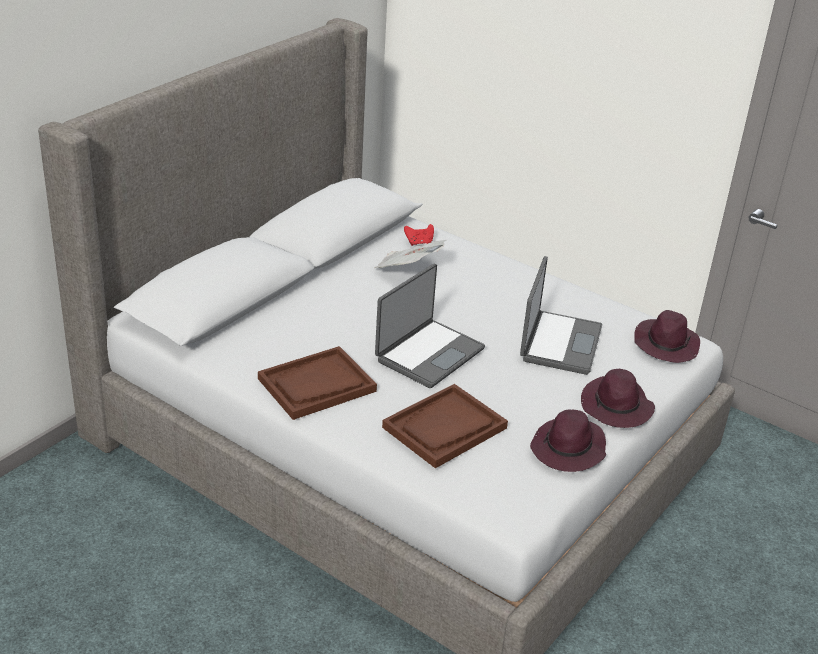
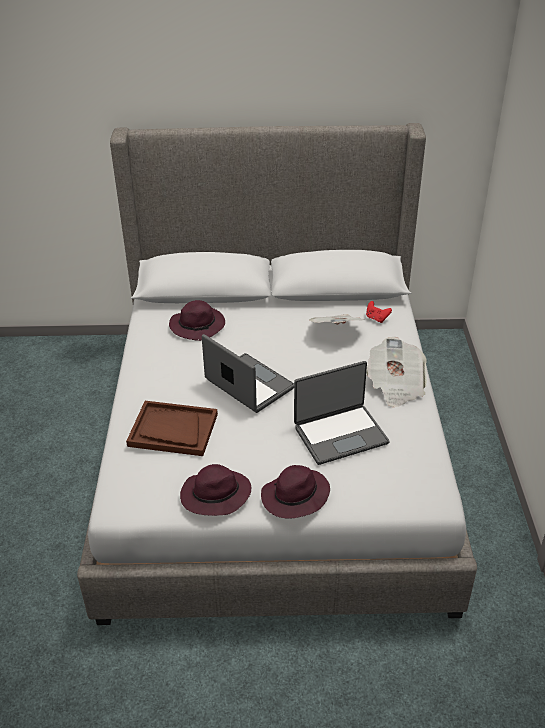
camera: 55 degrees right, 5 degrees up
(316, 385) = (163, 362): brown tray -> none
(428, 354) = (248, 385): laptop -> laptop turned 135 degrees counterclockwise
(528, 284) = (395, 386): none -> newspaper
(665, 344) = (413, 487): purple hat -> purple hat (198, 326)

